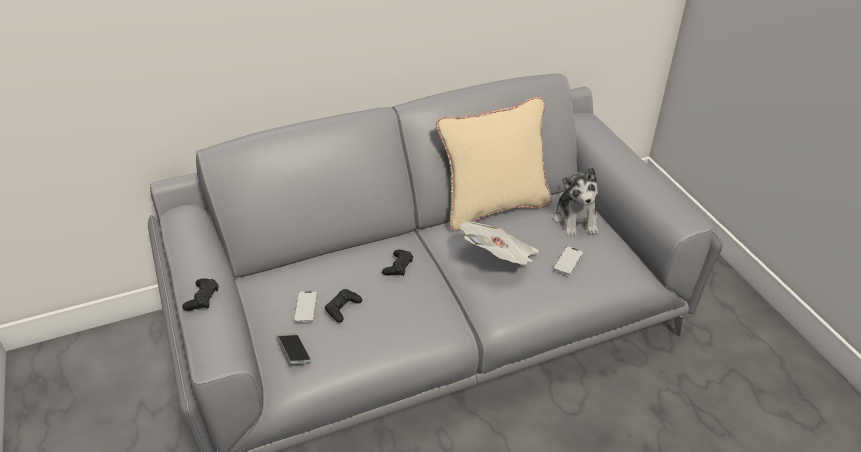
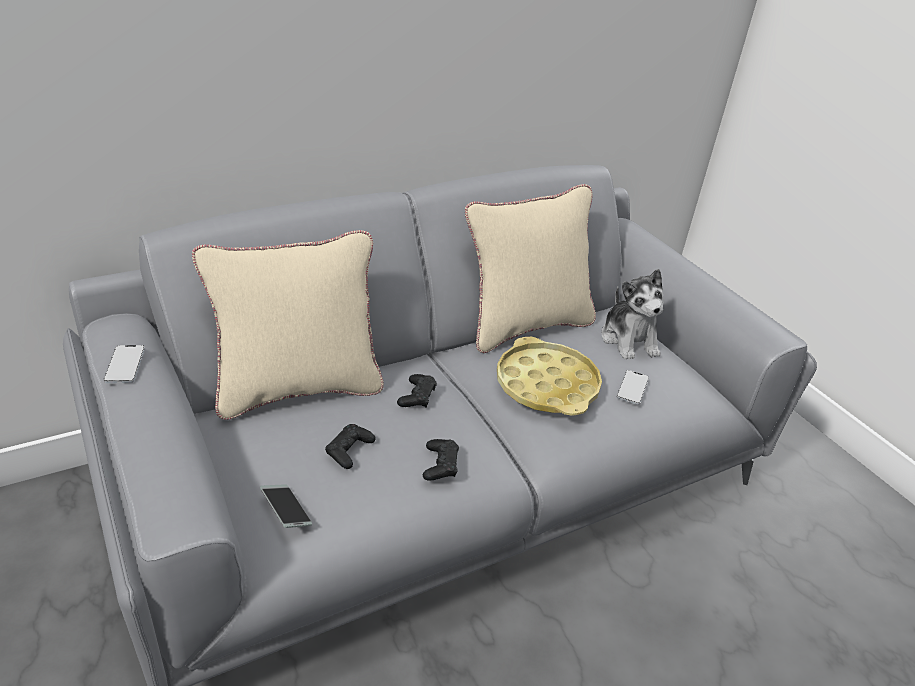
camera: 10 degrees left, 5 degrees down
(202, 298) = (151, 434): black game controller -> black game controller (440, 464)
(306, 307) = (297, 450): phone -> phone (125, 365)
(311, 259) = (297, 389): none -> beige pillow
(499, 258) = (547, 385): newspaper -> yellow tray

